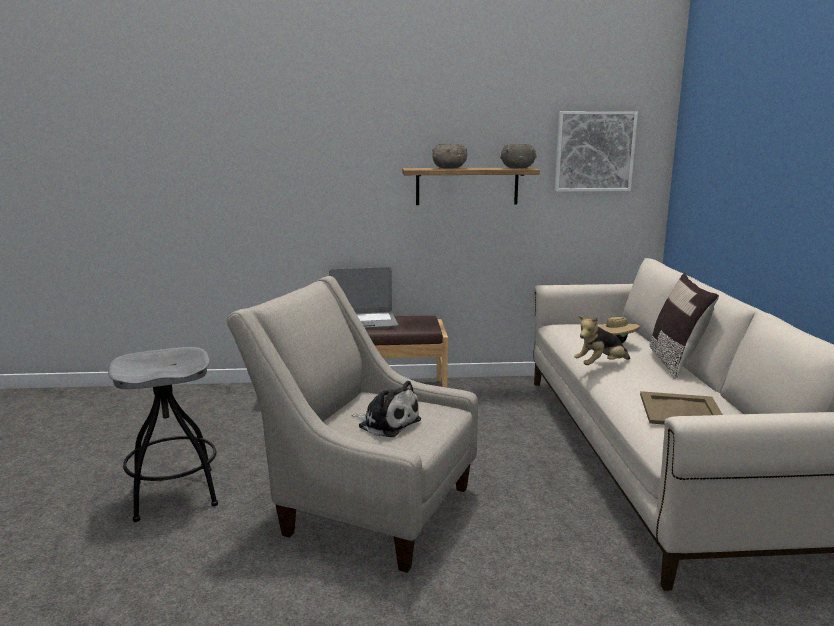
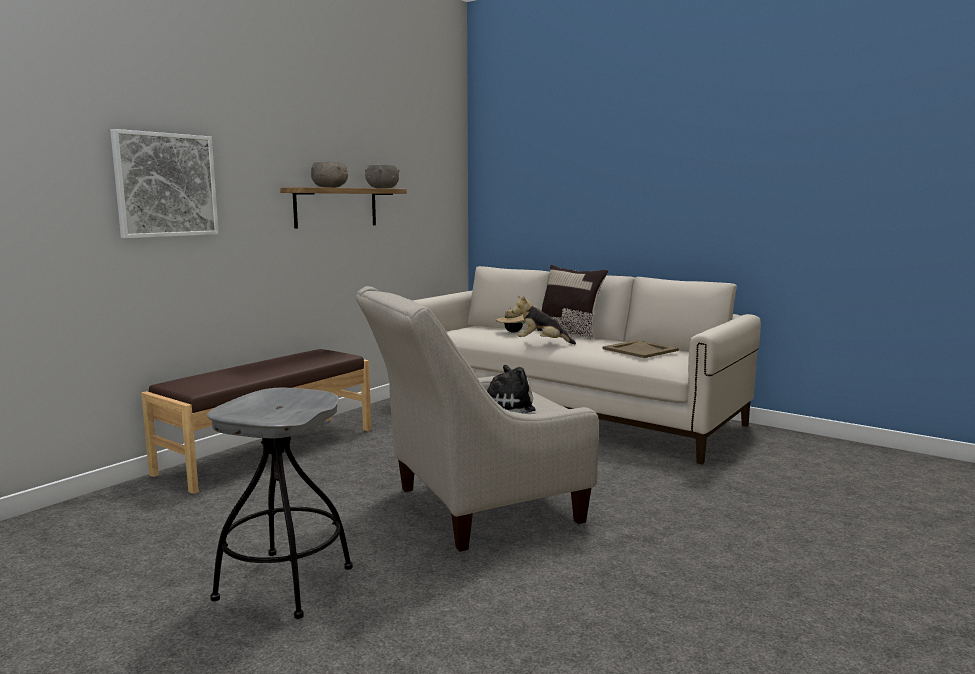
camera: 50 degrees left, 5 degrees down
(363, 322) = (271, 365): laptop -> none
(594, 151) = (423, 175): picture -> picture (166, 185)
(600, 365) = (542, 343): plush toy -> plush toy turned 90 degrees clockwise

